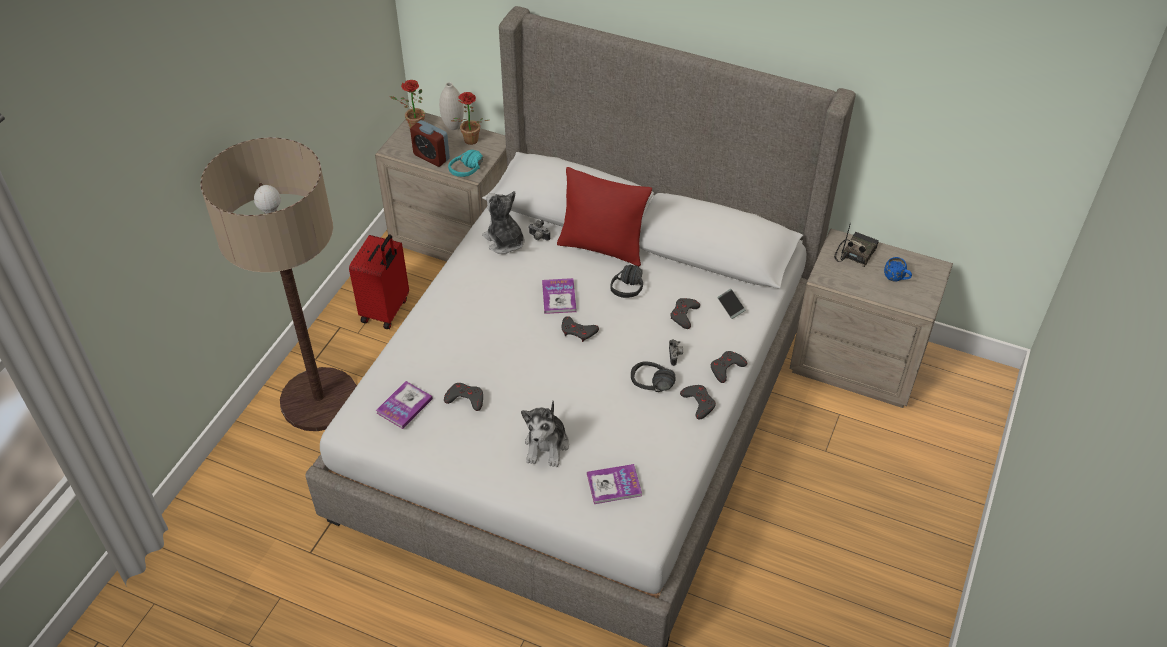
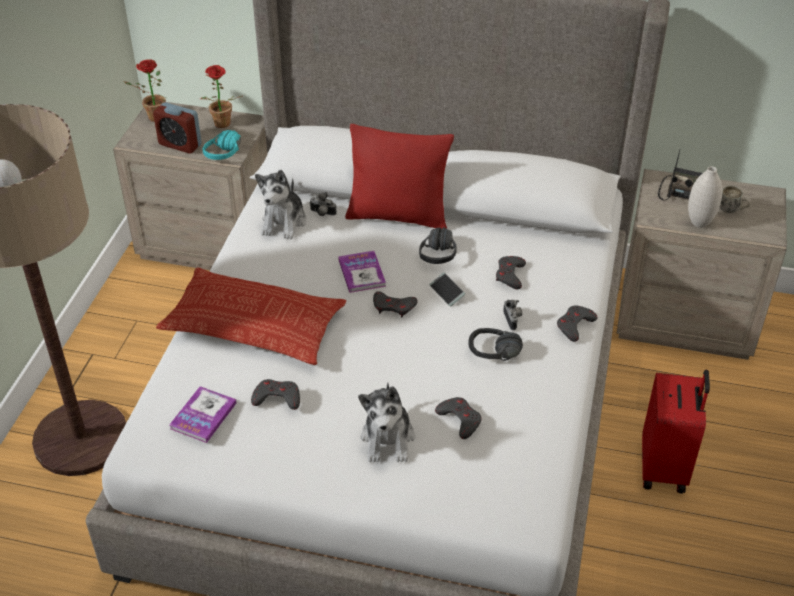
camera: 10 degrees left, 5 degrees down
(386, 310) = (144, 329): red suitcase -> red suitcase (665, 468)
(453, 126) = (199, 112): white vase -> white vase (699, 223)
(460, 332) = (254, 325): none -> pillow
(504, 241) = (284, 222): plush toy -> plush toy turned 120 degrees counterclockwise
(614, 485) = (481, 473): book -> none
(698, 403) = (554, 367): grey game controller -> grey game controller (460, 420)
(731, 306) = (560, 259): phone -> phone (446, 292)
(896, 279) = (732, 210): blue mug -> white mug

